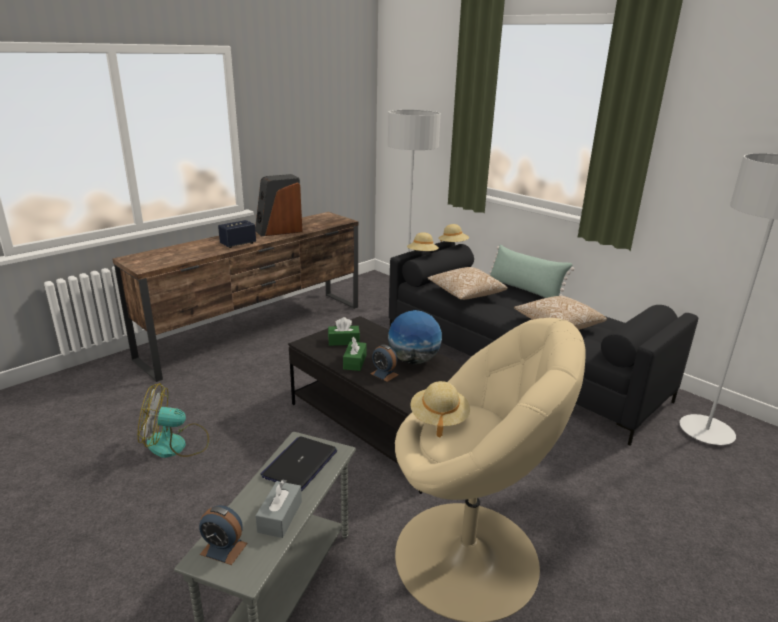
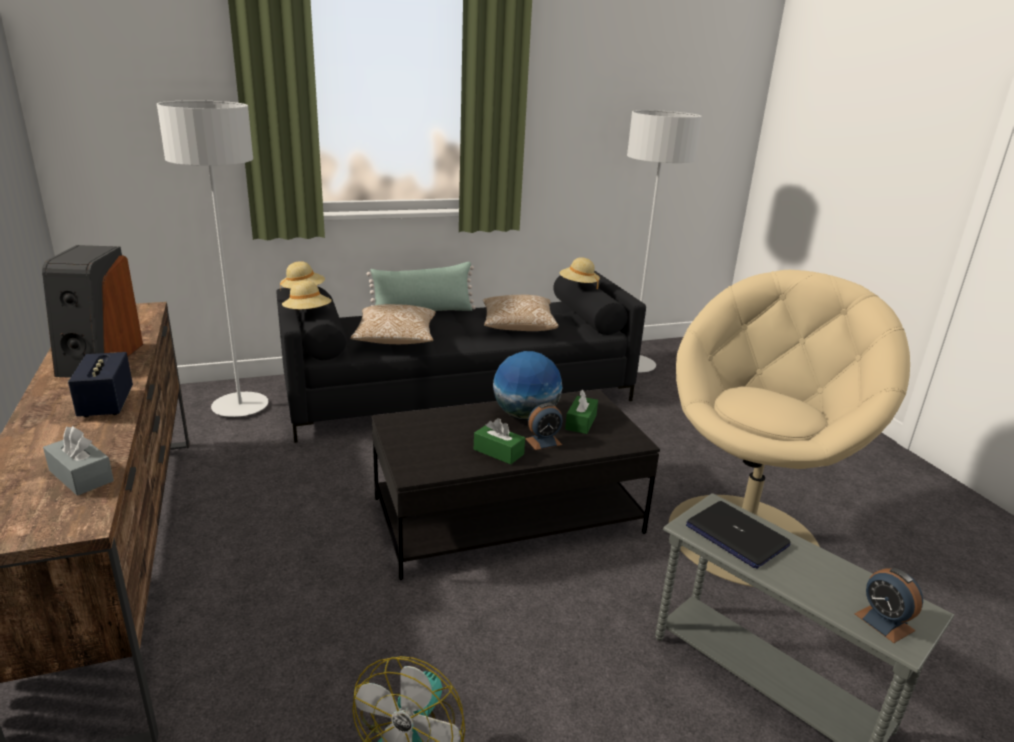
camera: 65 degrees left, 0 degrees up
(224, 549) = (884, 622): alarm clock -> alarm clock turned 105 degrees clockwise
(280, 517) = (830, 570): grey tissue box -> grey tissue box (81, 476)
(343, 341) = (435, 445): green tissue box -> green tissue box (581, 422)
(439, 419) = (753, 410): beige hat -> beige hat (578, 285)

